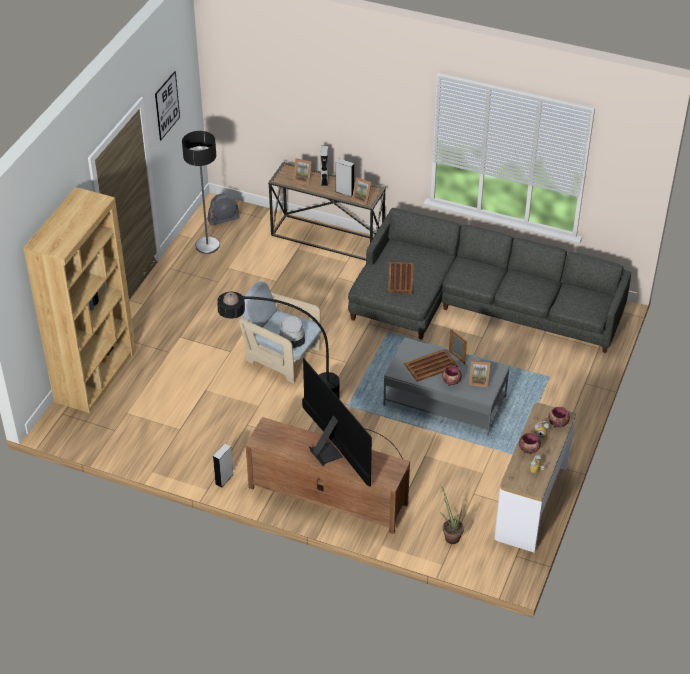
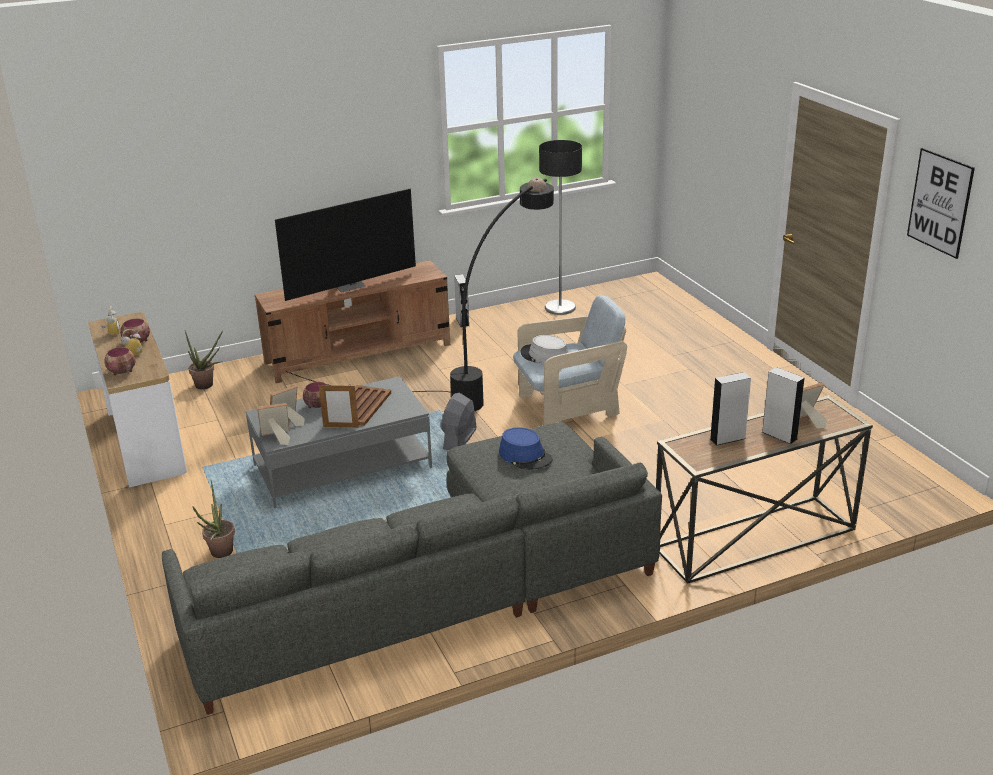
camera: 135 degrees right, 15 degrees down
(96, 375) = (690, 314): brown bookcase -> none
(207, 245) = (845, 444): floor lamp -> floor lamp (560, 308)
(223, 219) = (897, 478): grey fan -> grey fan (459, 439)
(330, 452) = (349, 286): television -> television turned 45 degrees counterclockwise
(362, 198) = (691, 444): picture frame -> picture frame (276, 438)
(400, 278) = (525, 456): brown tray -> blue hat
(556, 386) = (219, 554): none -> potted plant

